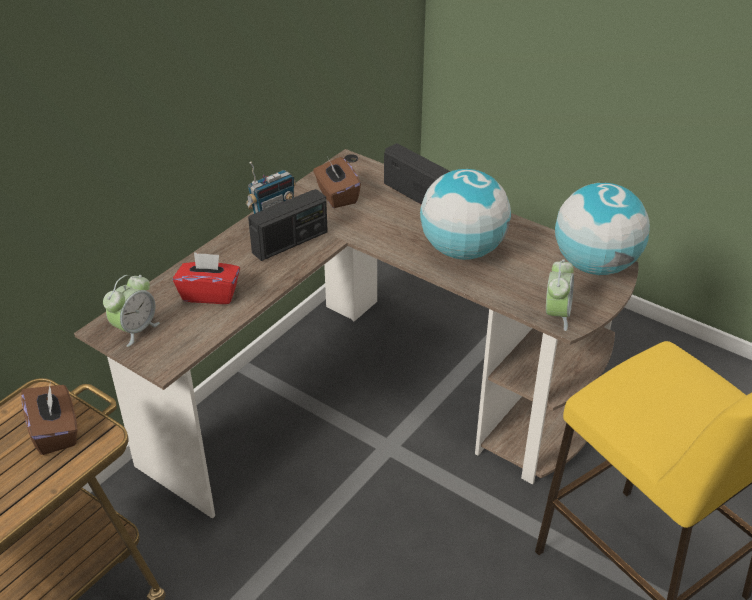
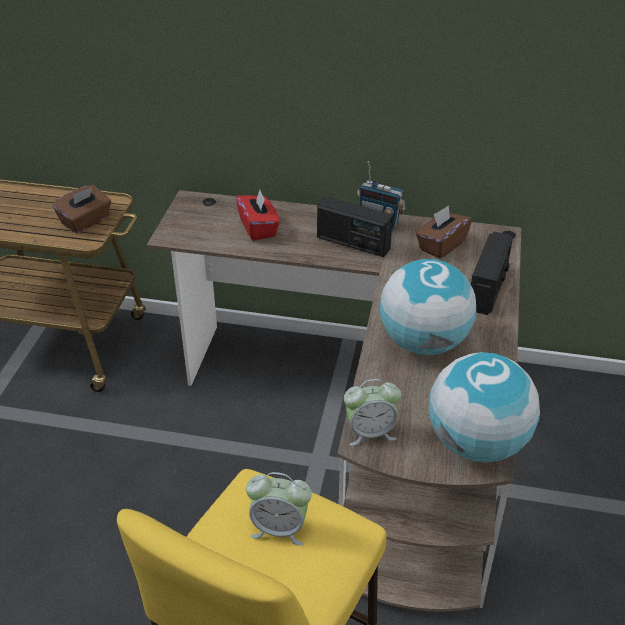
camera: 65 degrees right, 0 degrees up
(135, 330) = (196, 211): alarm clock -> alarm clock (279, 528)

